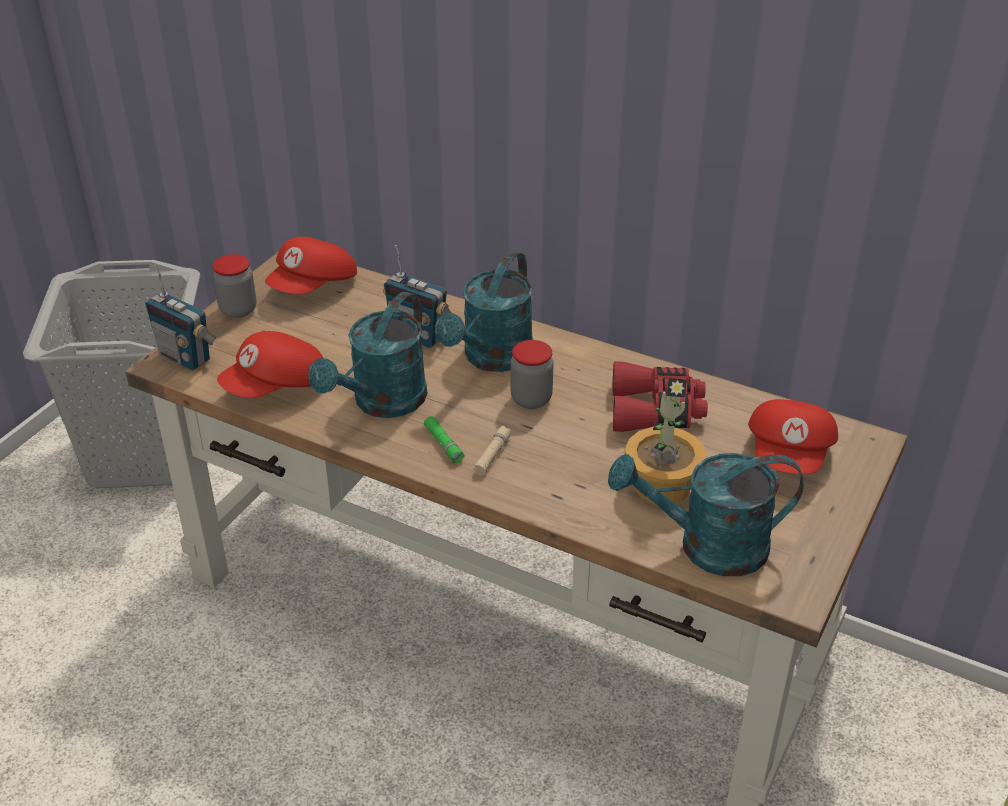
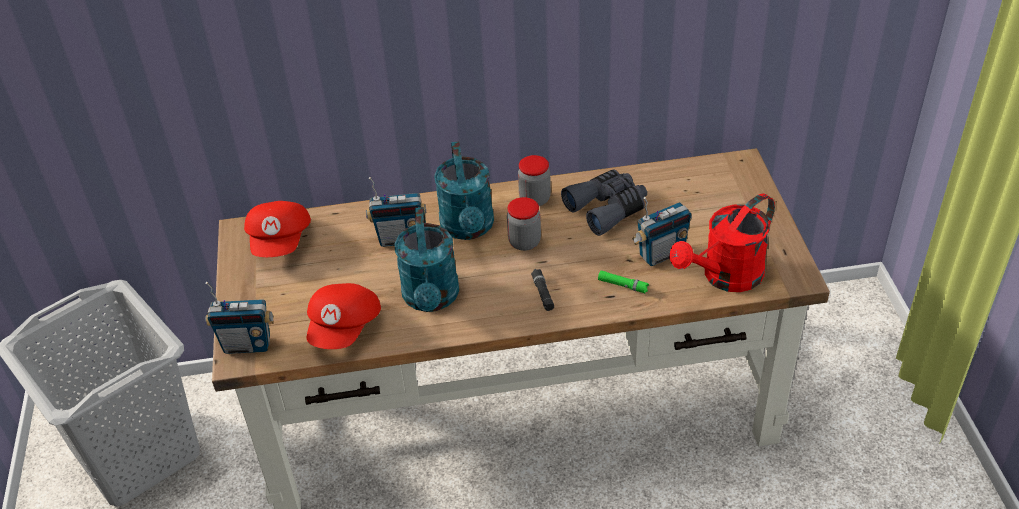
camera: 35 degrees left, 5 degrees up
(238, 309) = (243, 288): jar -> jar (535, 199)
(443, 444) = (504, 303): green flashlight -> green flashlight (623, 285)
(492, 455) = (542, 293): beige flashlight -> black flashlight
(656, 411) = (607, 208): red binoculars -> grey binoculars
(662, 484) = (661, 254): potted plant -> radio
(707, 547) = (725, 277): turquoise watering can -> red watering can
(790, 455) = (710, 195): red cap -> none

